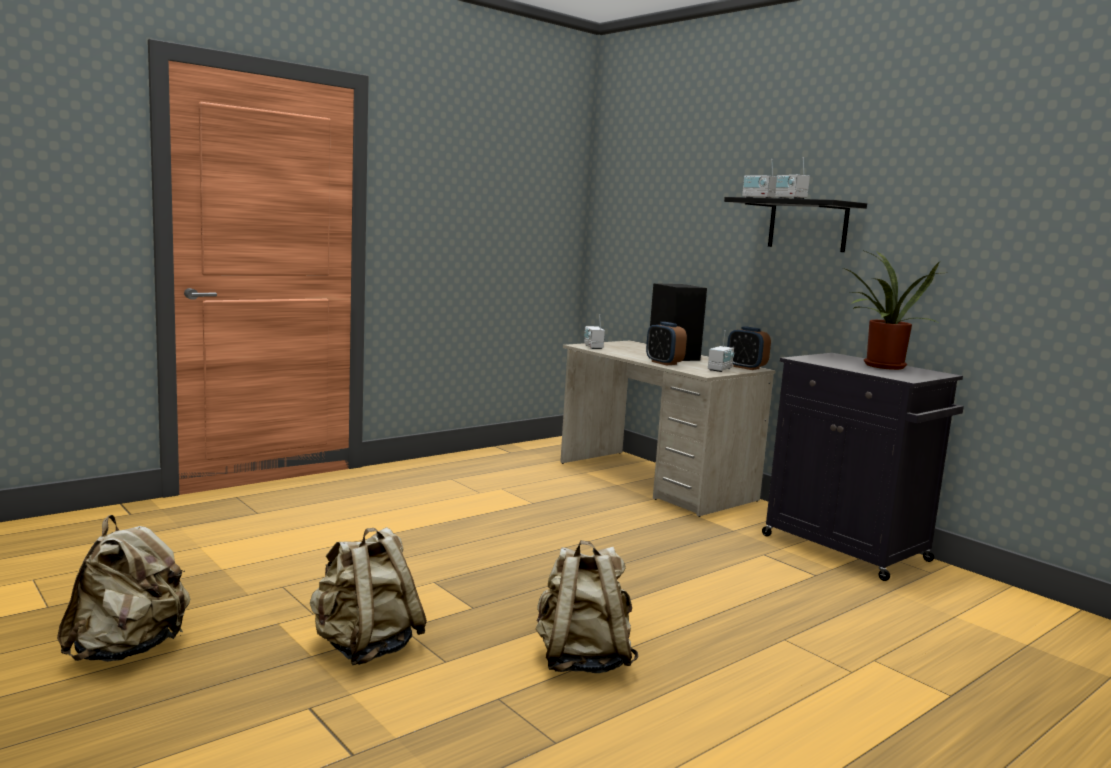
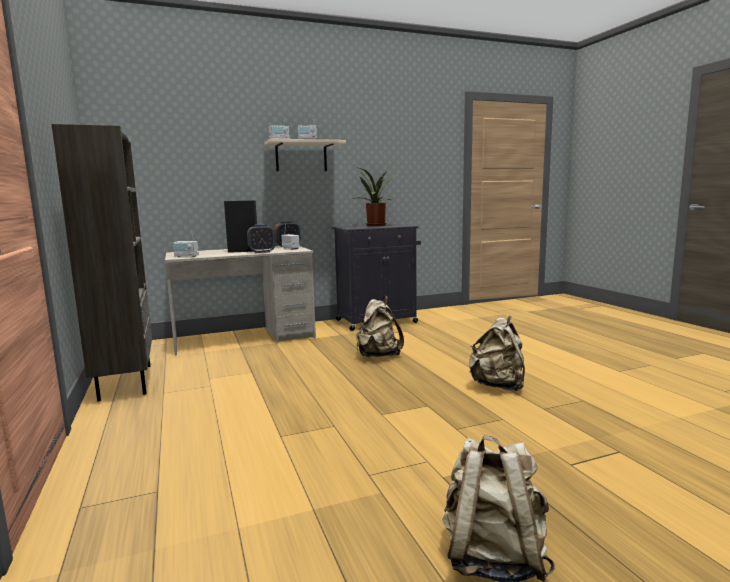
camera: 70 degrees left, 0 degrees up
(365, 647) = (485, 442): beige backpack -> beige backpack (378, 356)
(471, 460) = (124, 382): none -> brown bookcase
(807, 225) = (301, 157): black shelf -> beige shelf

